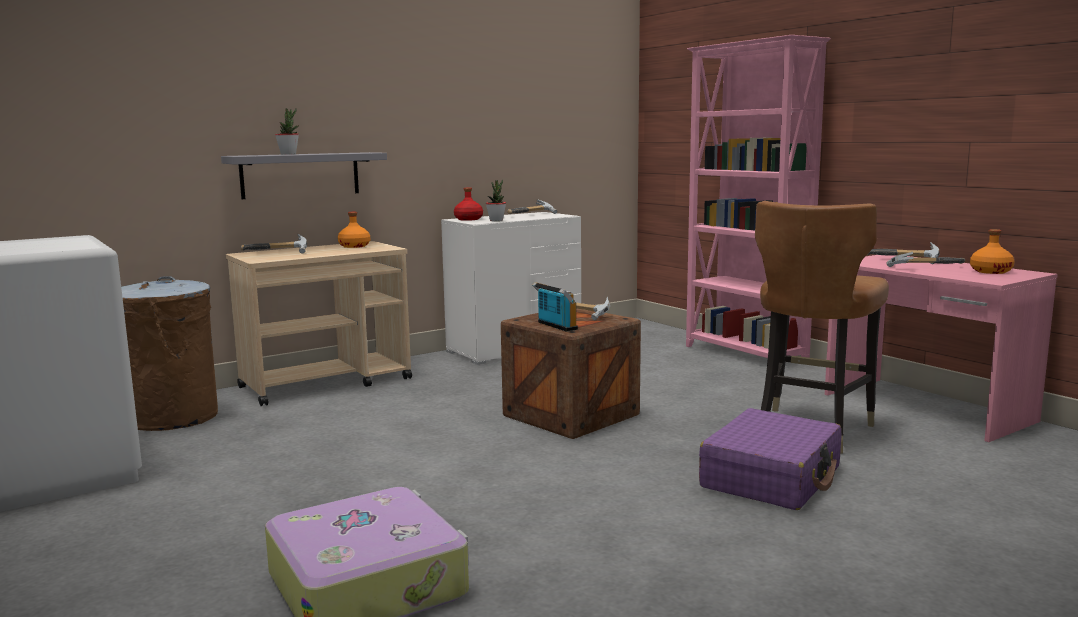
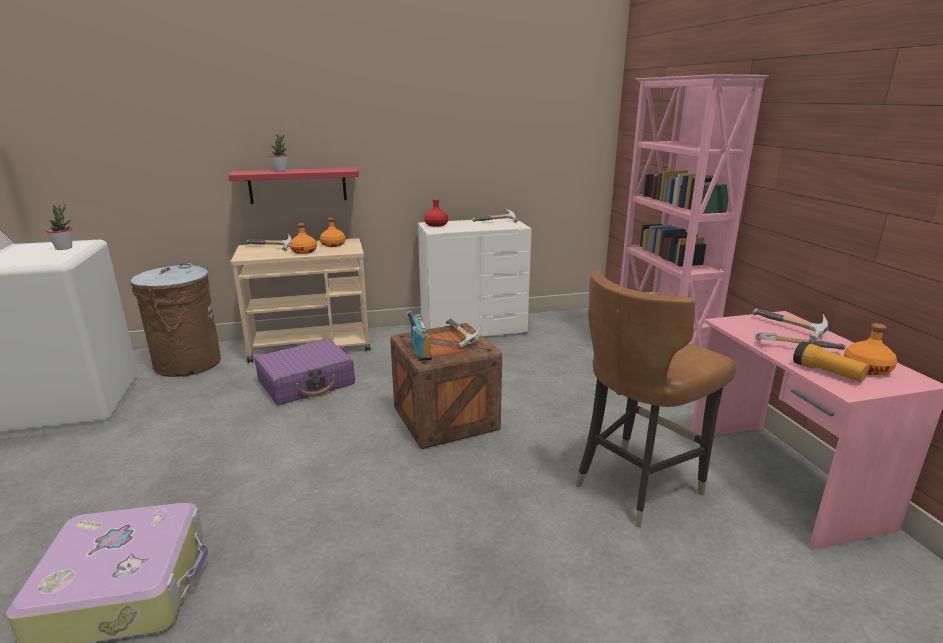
camera: 20 degrees right, 10 degrees up
(300, 175) = (298, 185): grey shelf -> red shelf
(329, 252) = (304, 251): none -> orange bottle
(496, 220) = (453, 229): potted plant -> potted plant (64, 248)
(771, 477) = (544, 545): purple suitcase -> purple suitcase (307, 383)
(966, 275) = (827, 372): none -> flashlight

